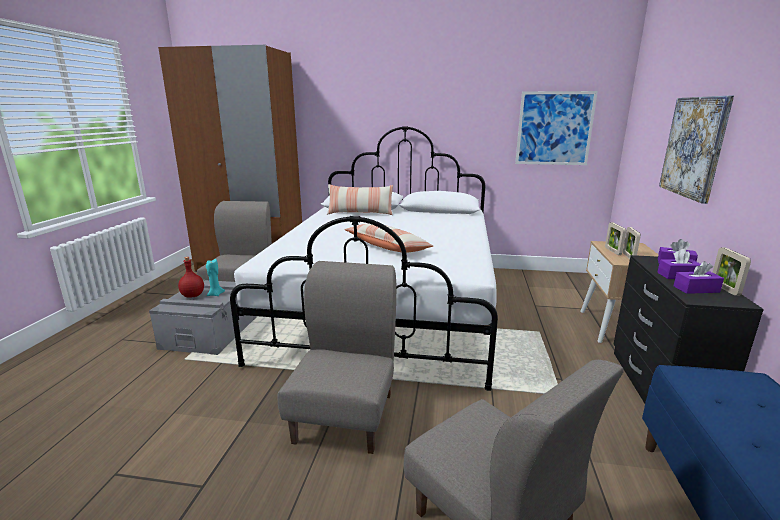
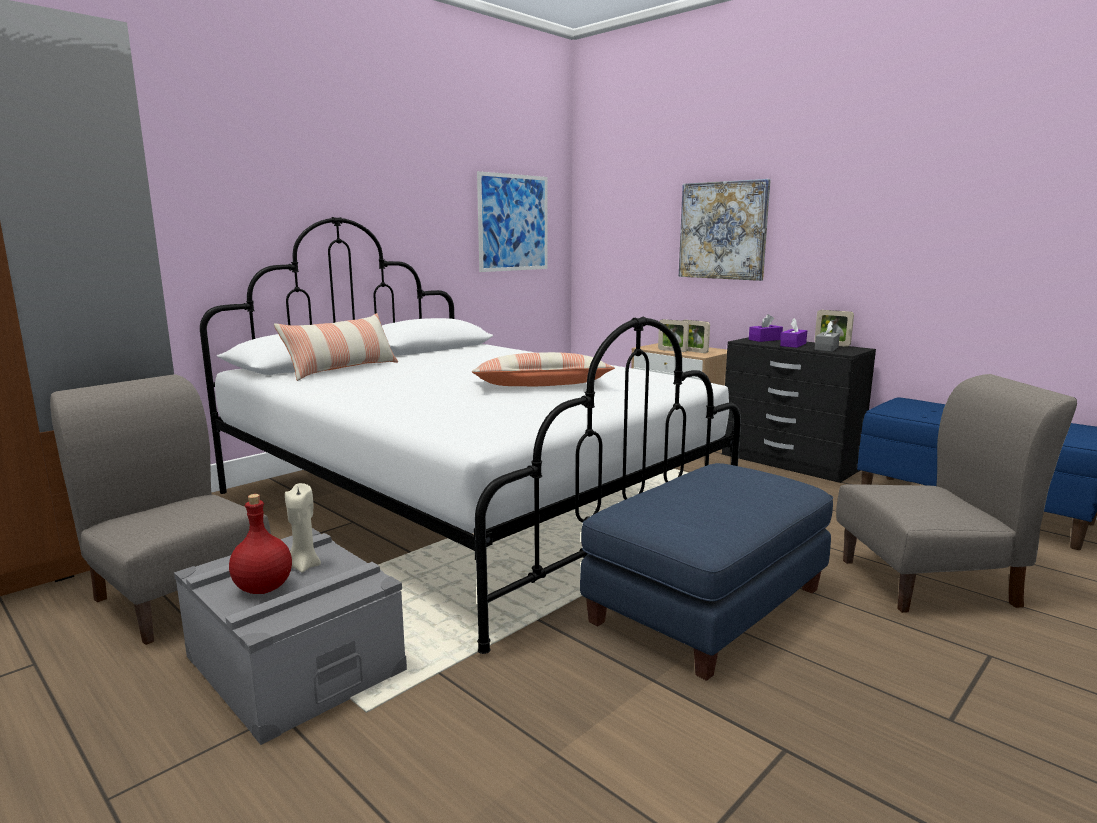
camera: 55 degrees left, 5 degrees down
(215, 294) = (304, 566): turquoise candle -> beige candle
(345, 416) = (708, 604): grey chair -> blue ottoman
(696, 289) = (826, 348): purple tissue box -> grey tissue box

